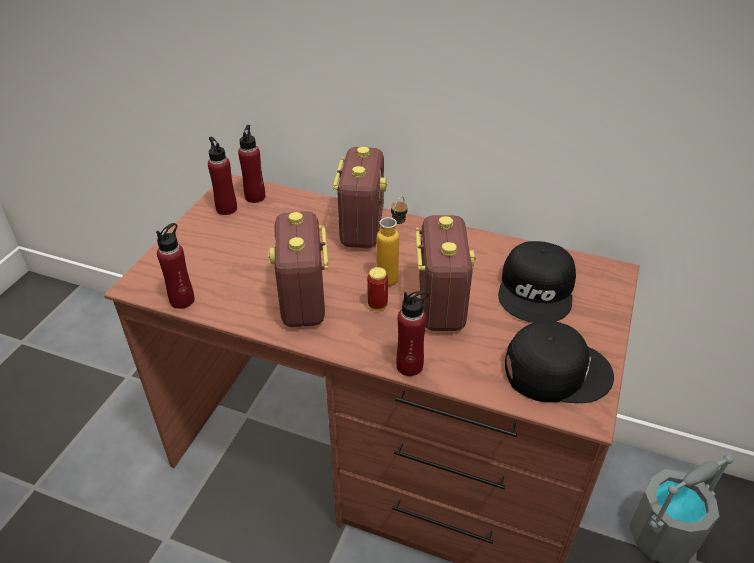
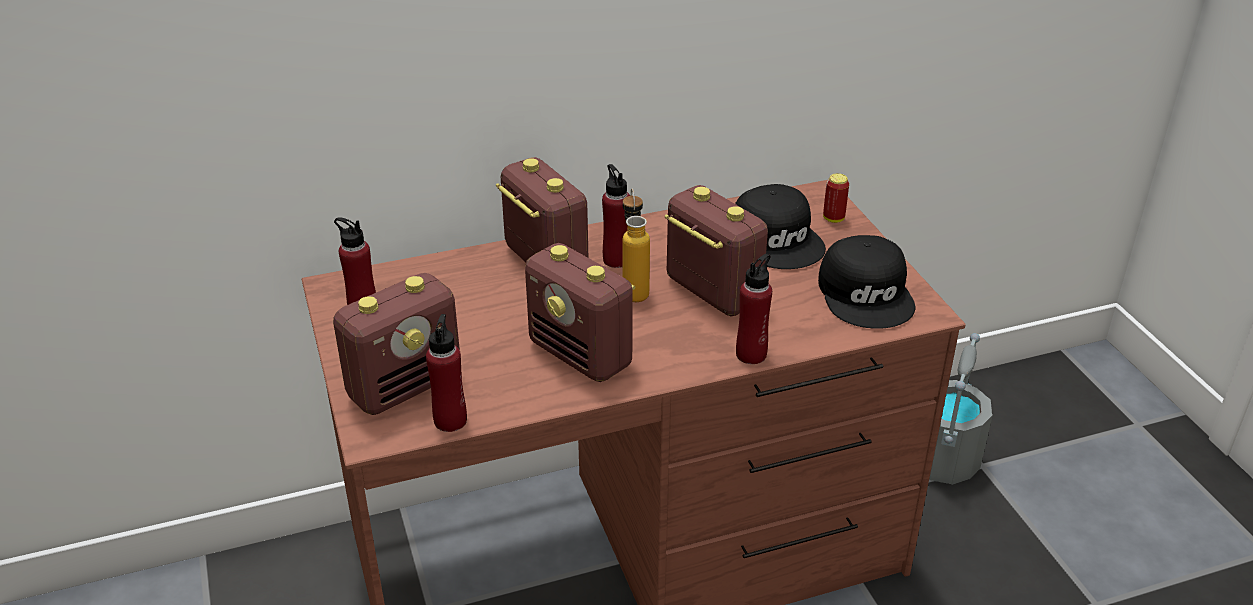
camera: 40 degrees left, 5 degrees down
(189, 265) = (406, 386): none -> radio
(255, 197) = (380, 285): red bottle -> red bottle (616, 259)
(377, 305) = (657, 321): can -> can (833, 218)
(556, 370) = (867, 293): black cap -> black cap turned 120 degrees clockwise

